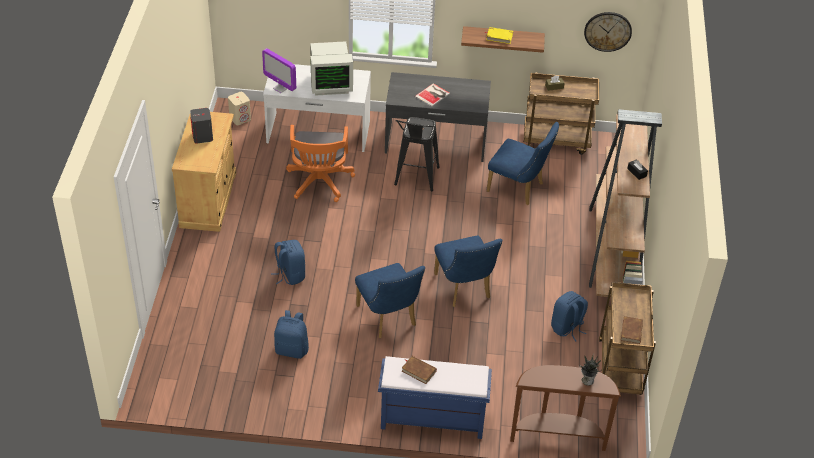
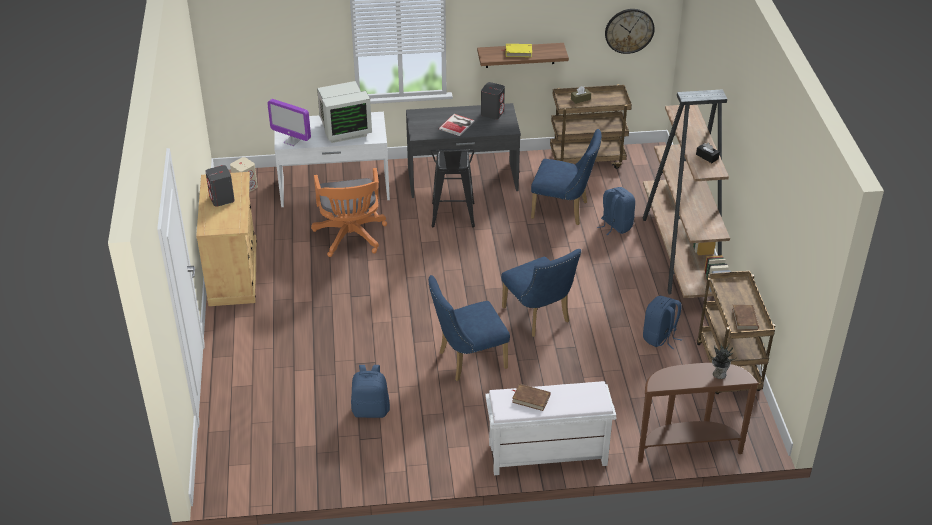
camera: 10 degrees left, 5 degrees down
(290, 275) = (346, 334): blue backpack -> blue backpack (615, 226)
(388, 319) = (467, 360): blue chair -> blue chair turned 105 degrees clockwise
(431, 419) = (546, 455): blue bench -> white bench
(468, 88) = (492, 113): none -> grey speaker

